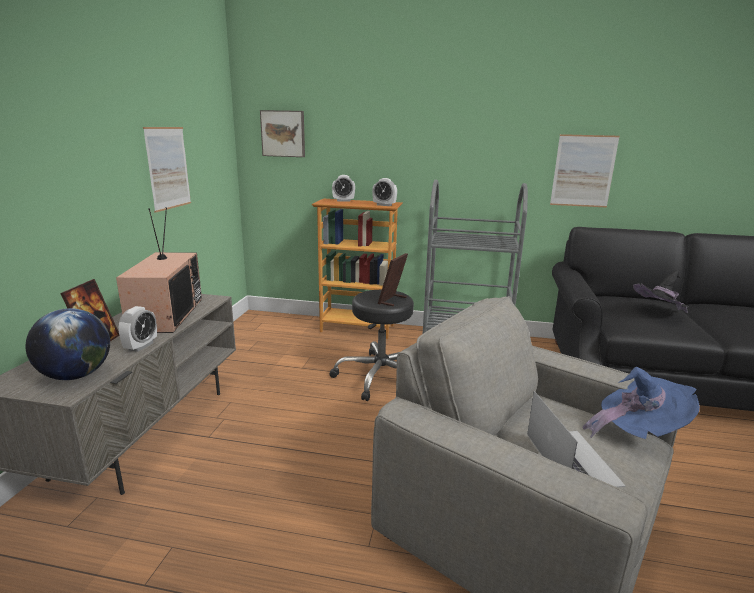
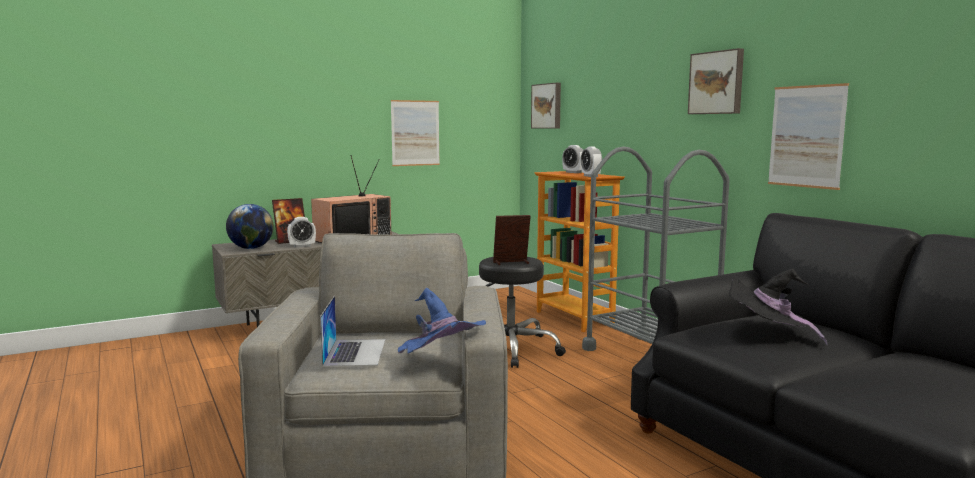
camera: 50 degrees right, 10 degrees down
(504, 126) = (717, 83): none -> picture
(572, 458) = (355, 352): laptop -> laptop turned 45 degrees counterclockwise

